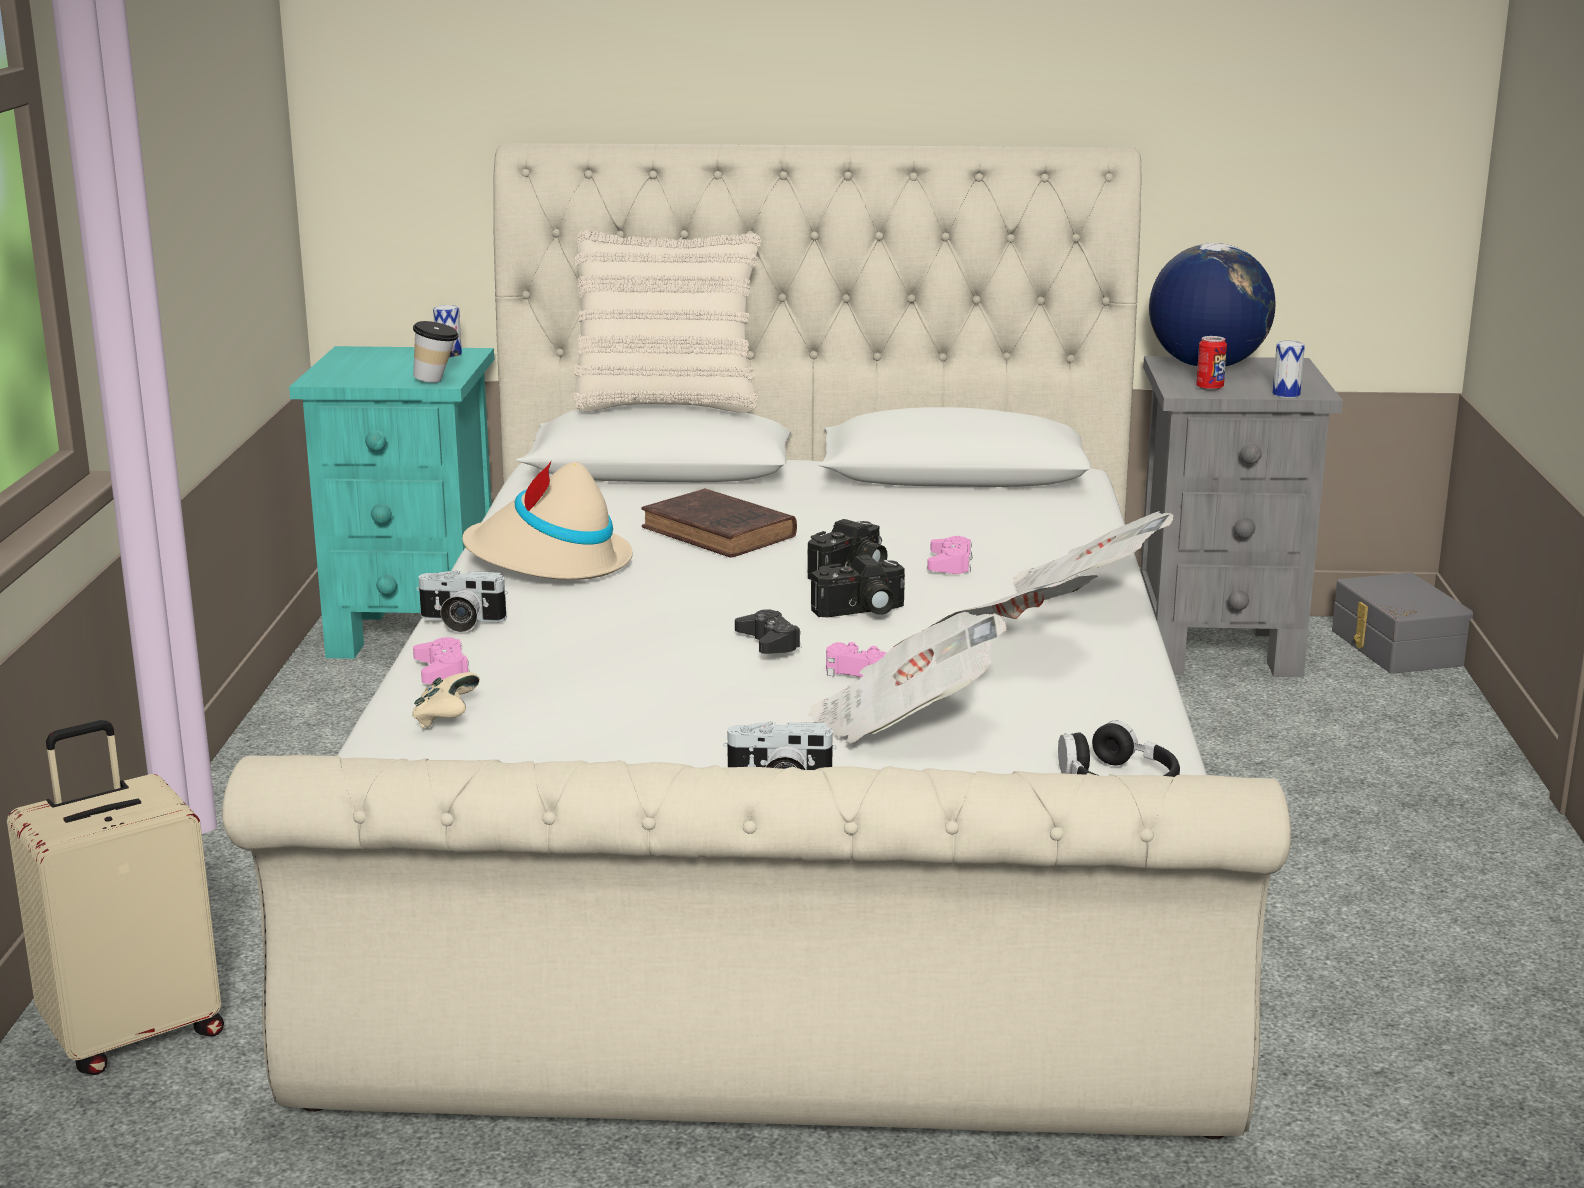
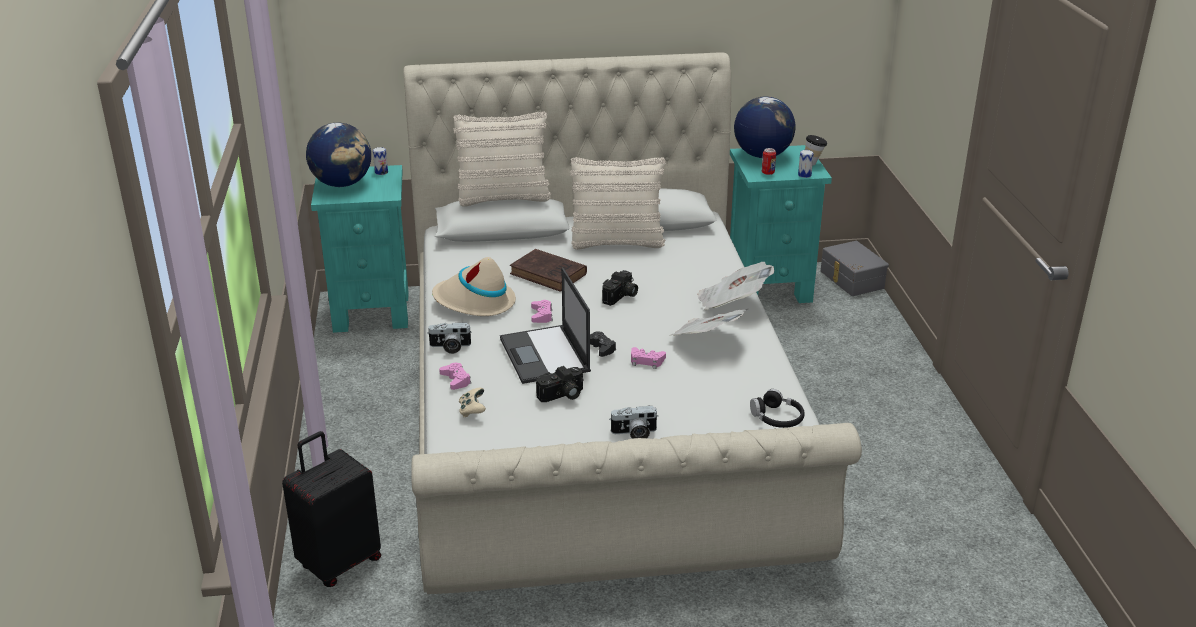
camera: 10 degrees left, 10 degrees up
(133, 1033) = (339, 563): beige suitcase -> black suitcase
(366, 364) = (342, 184): none -> globe
(437, 381) = (386, 195): cup -> cup (813, 163)
(646, 644) = (545, 355): none -> laptop
(861, 611) = (635, 323): camera -> camera (562, 395)
(881, 498) = (617, 243): none -> beige pillow
(903, 723) = (676, 391): newspaper -> none
(950, 564) = (665, 287): pink game controller -> pink game controller (542, 315)
(1220, 649) = (770, 287): grey nightstand -> turquoise nightstand

